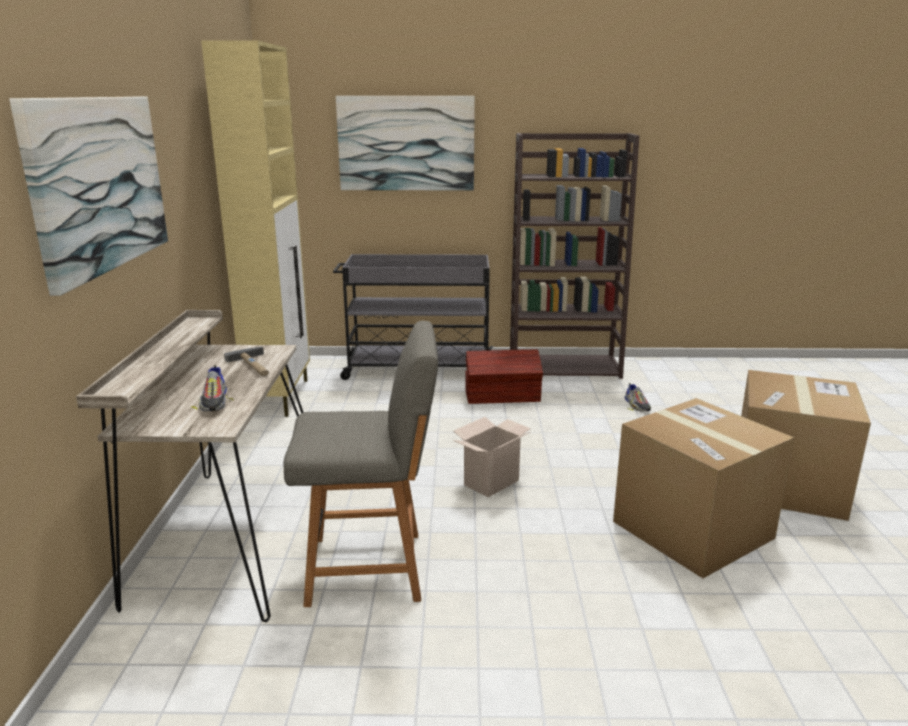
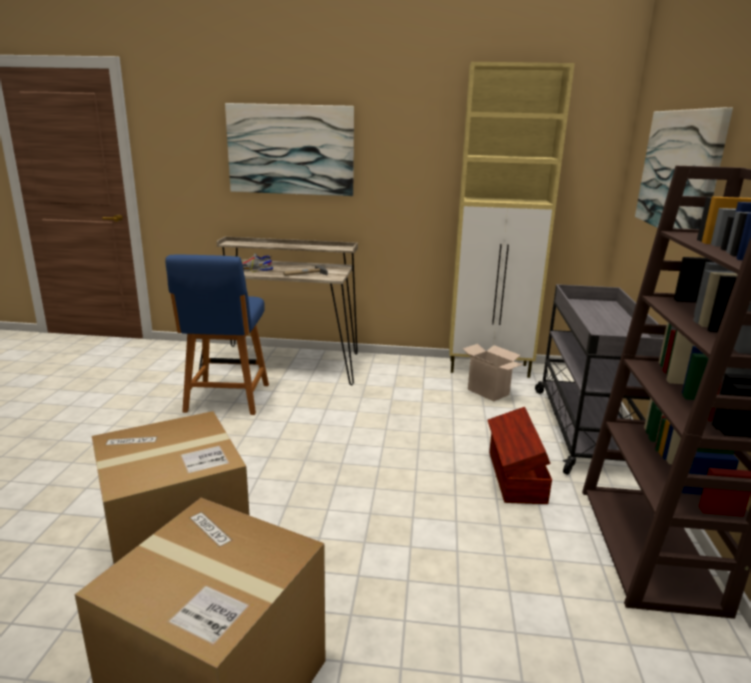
camera: 95 degrees right, 0 degrees up
(371, 568) = (226, 399): grey chair -> blue chair
(491, 481) = (316, 449): cardboard box -> cardboard box (490, 392)
(637, 405) = (507, 595): shoe -> none

